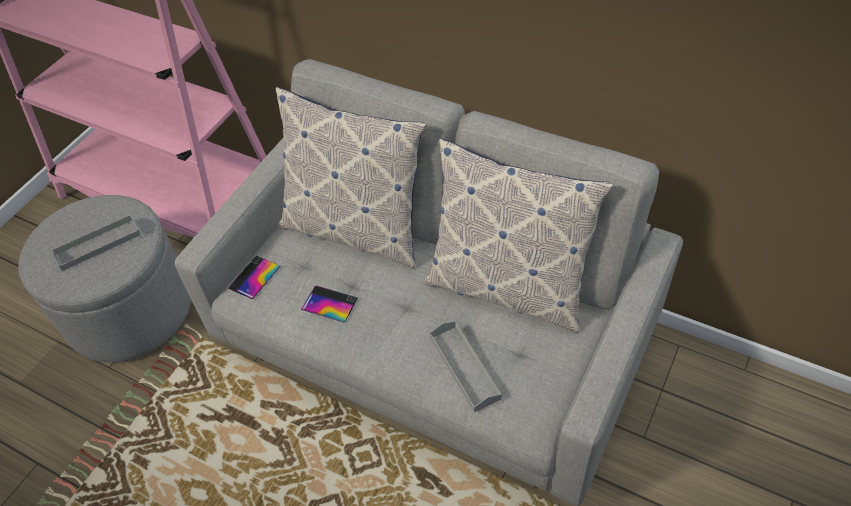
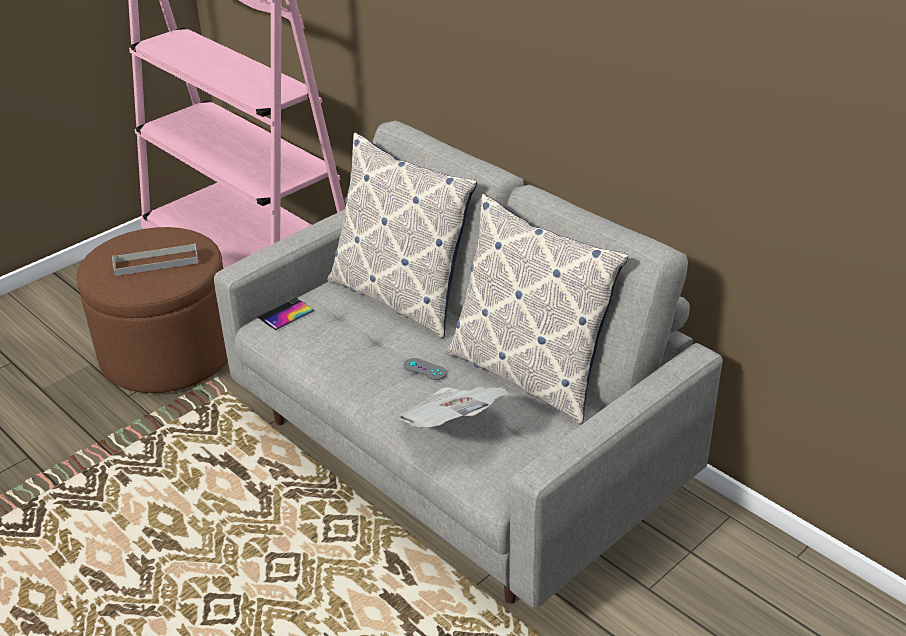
camera: 15 degrees right, 15 degrees down
(129, 310) = (168, 353): grey ottoman -> brown ottoman
(329, 304) = (346, 349): phone -> none
(412, 307) = (425, 369): none -> grey game controller
(464, 367) = (452, 426): grey tray -> newspaper

